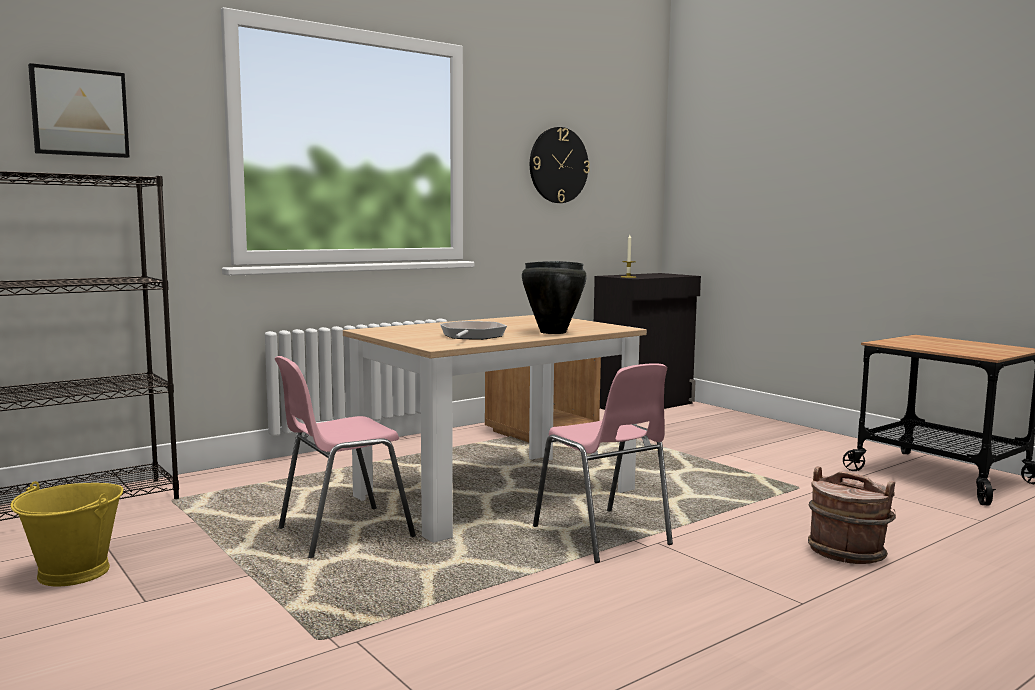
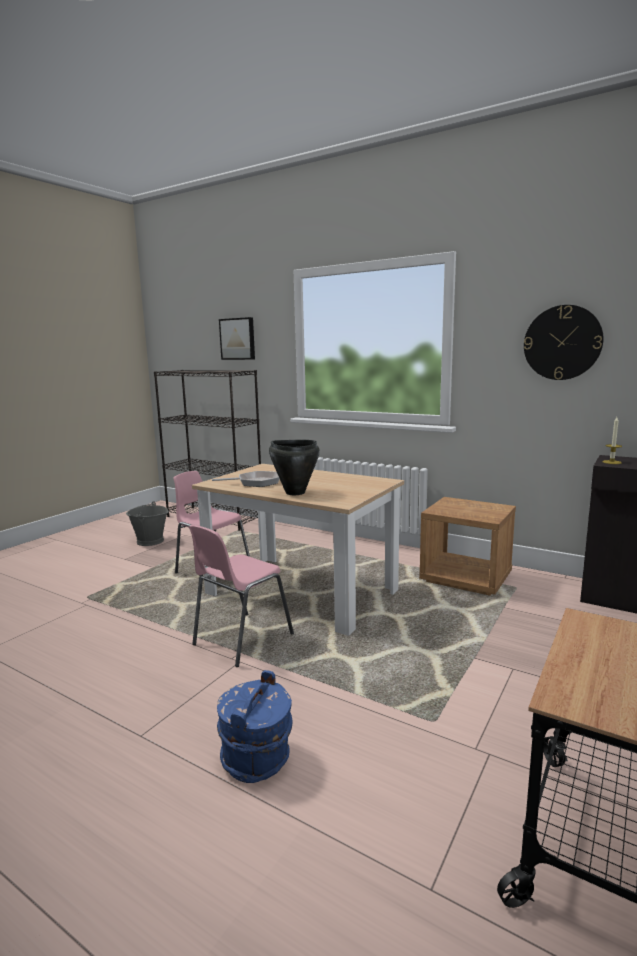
camera: 70 degrees right, 5 degrees up
(74, 573) = (150, 541): yellow bucket -> grey bucket
(847, 552) = (257, 759): brown bucket -> blue bucket

